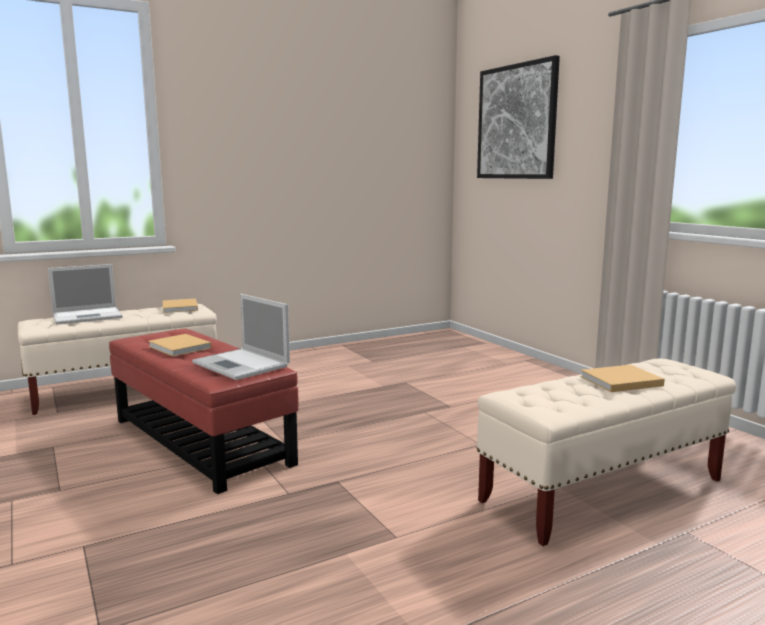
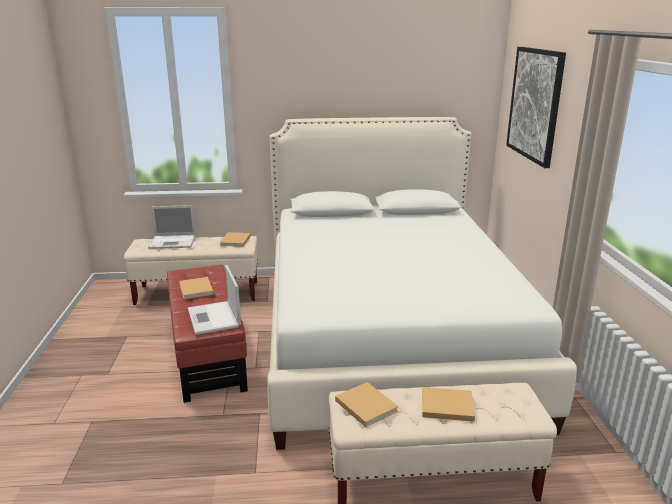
camera: 25 degrees right, 10 degrees up
(415, 390) = (387, 337): none -> white bed
(539, 395) = (365, 405): none -> beige book

